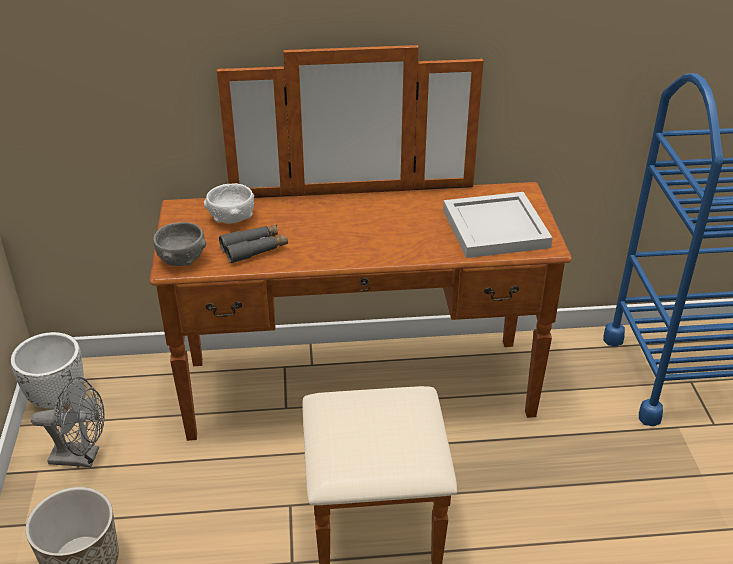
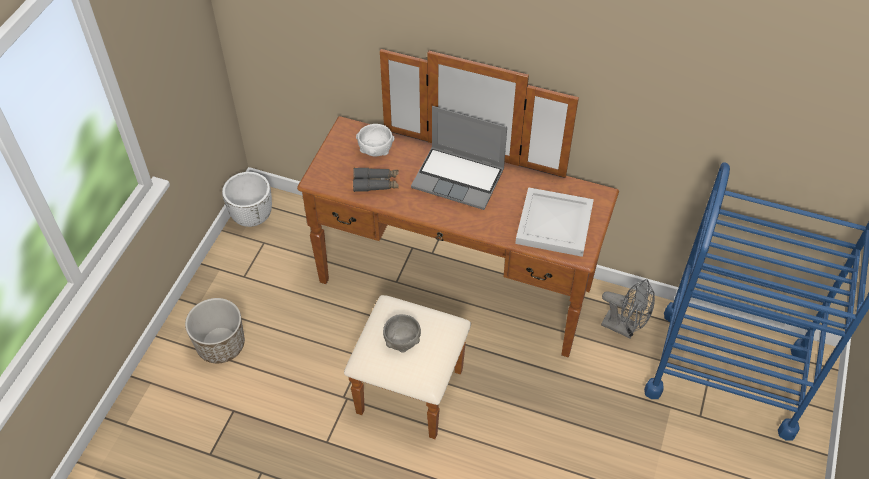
camera: 25 degrees right, 15 degrees up
(82, 457) = (250, 269): grey fan -> grey fan (624, 327)
(182, 259) = (325, 176): grey bowl -> grey bowl (402, 341)
(354, 218) = (459, 178): none -> laptop

